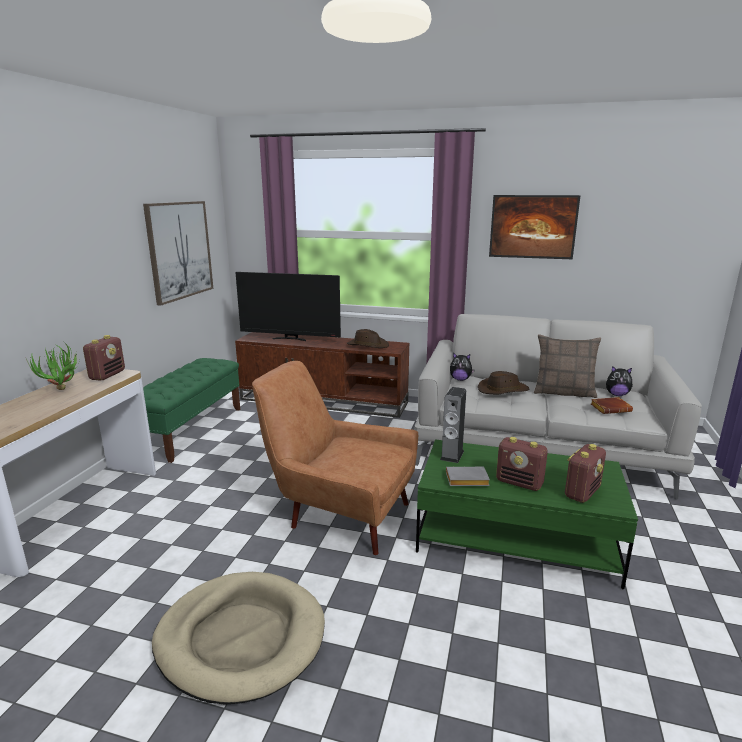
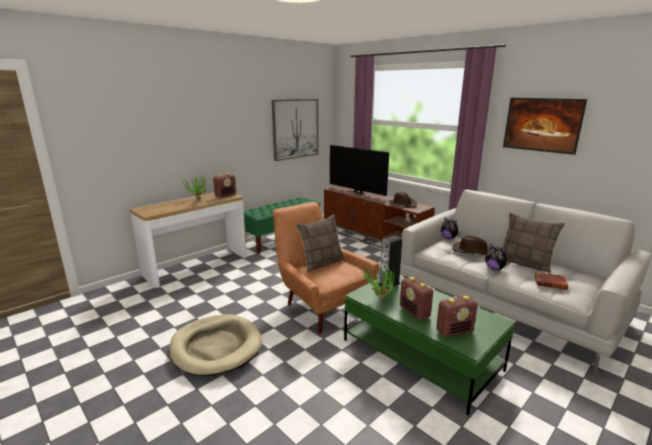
camera: 30 degrees right, 0 degrees up
(339, 450) = (321, 263): none -> pillow
(465, 481) = (379, 300): grey book -> potted plant
(617, 395) = (574, 275): plush toy -> plush toy (495, 268)

